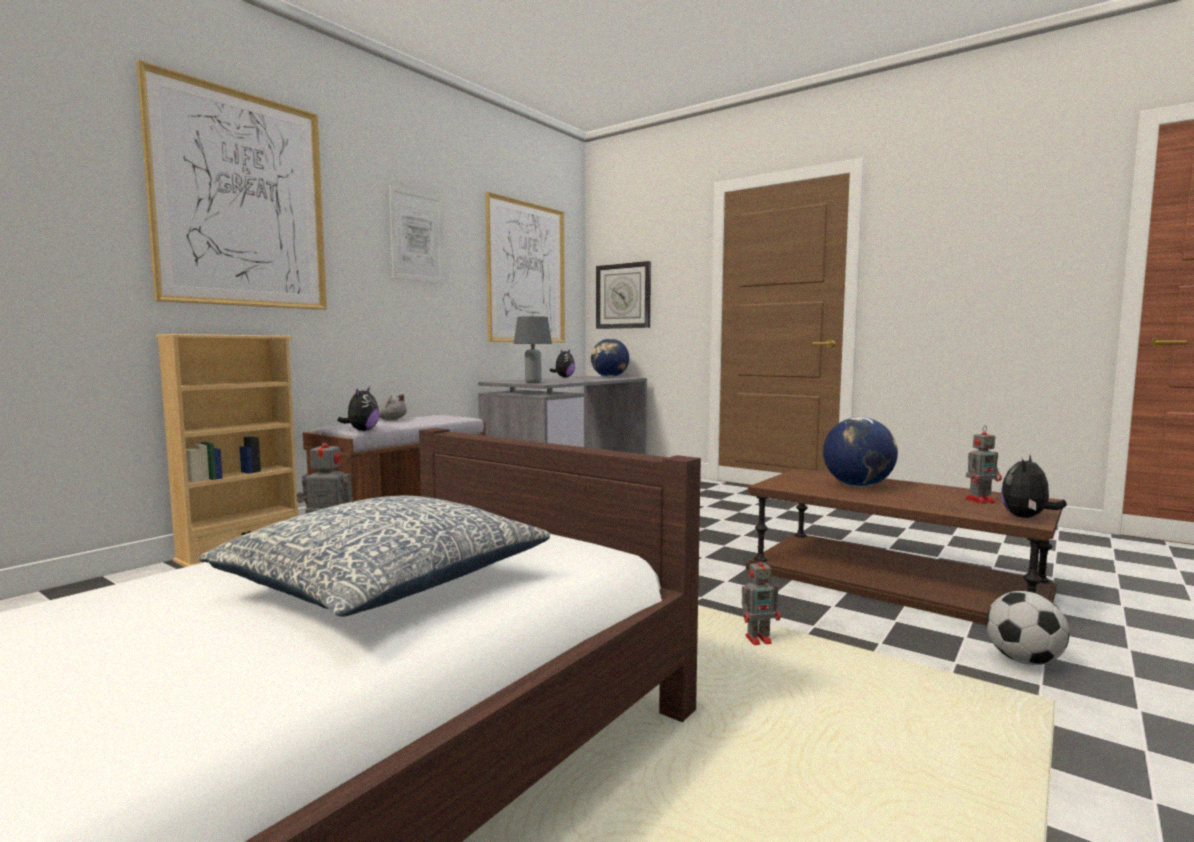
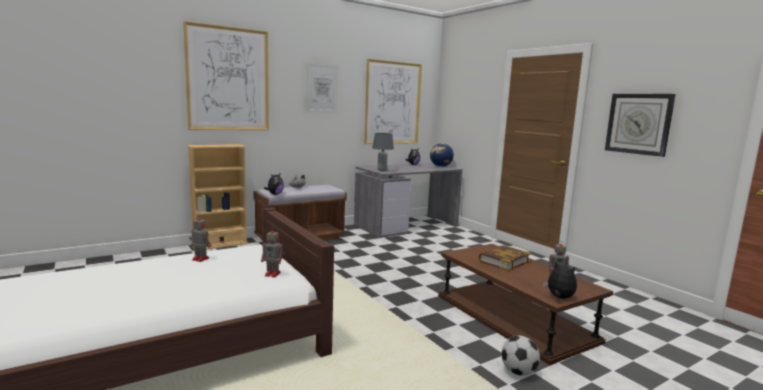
camera: 20 degrees right, 5 degrees up
(386, 586) = (199, 279): pillow -> none
(623, 296) = (455, 117): wall clock -> wall clock (638, 124)
(759, 641) = (397, 333): toy robot -> toy robot (273, 274)
(858, 485) = (504, 261): globe -> book
(1026, 517) = (559, 298): plush toy -> plush toy turned 75 degrees clockwise

